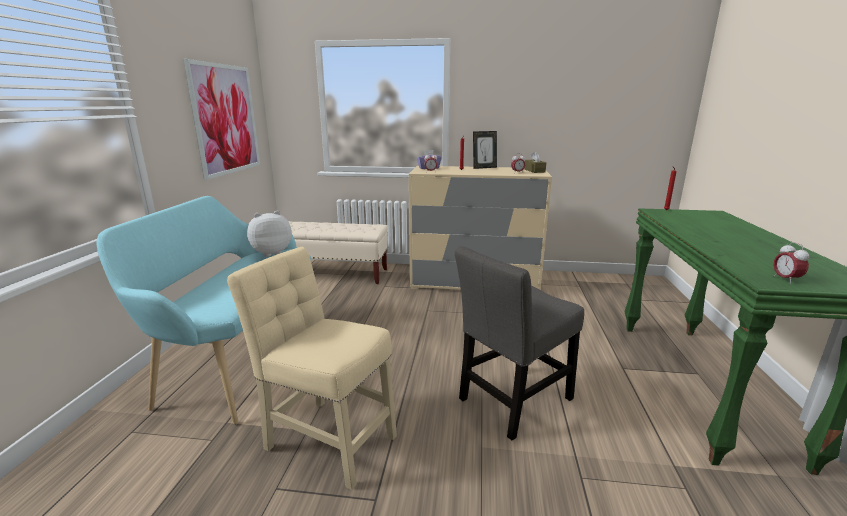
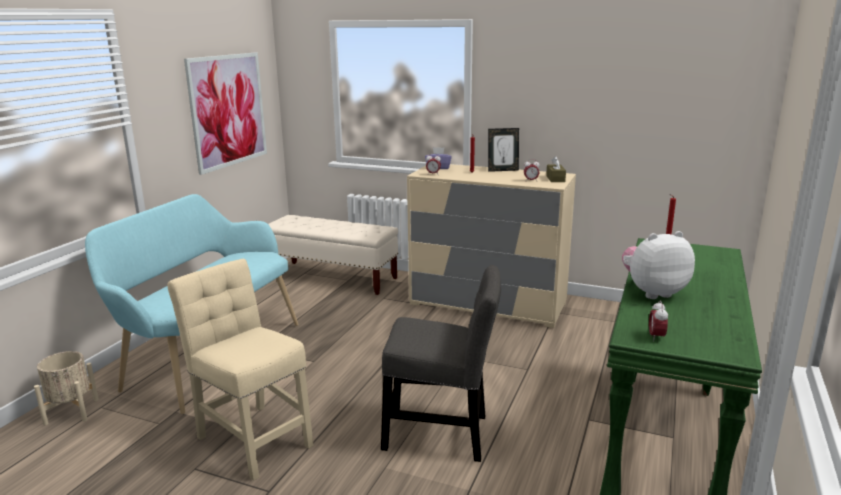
camera: 15 degrees right, 0 degrees up
(94, 443) = (71, 411): none -> beige planter
(271, 253) = (250, 255): plush toy -> plush toy (652, 292)
(512, 402) = (442, 434): grey chair -> grey chair turned 150 degrees counterclockwise

